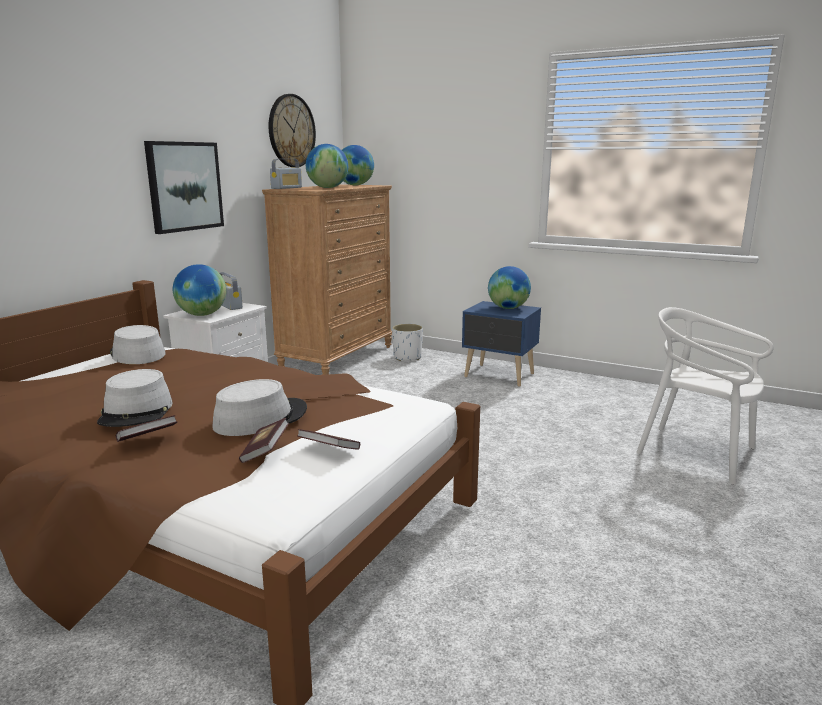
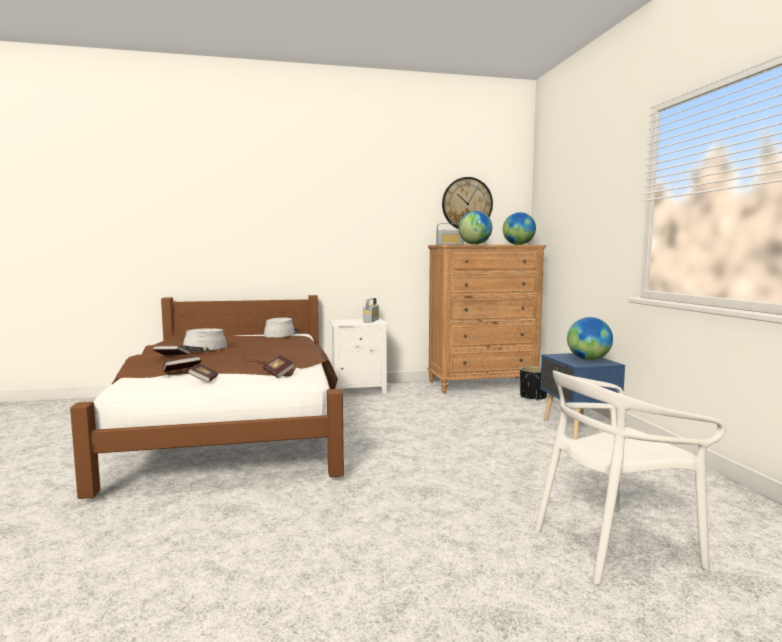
camera: 50 degrees right, 10 degrees down
(184, 186) = (359, 240): picture -> none
(202, 315) = (343, 322): globe -> none
(260, 418) = (222, 362): grey hat -> none
(374, 408) = (278, 374): none -> book
(407, 357) = (533, 397): white planter -> black planter
(697, 453) = (614, 544): white chair -> white chair turned 105 degrees counterclockwise

